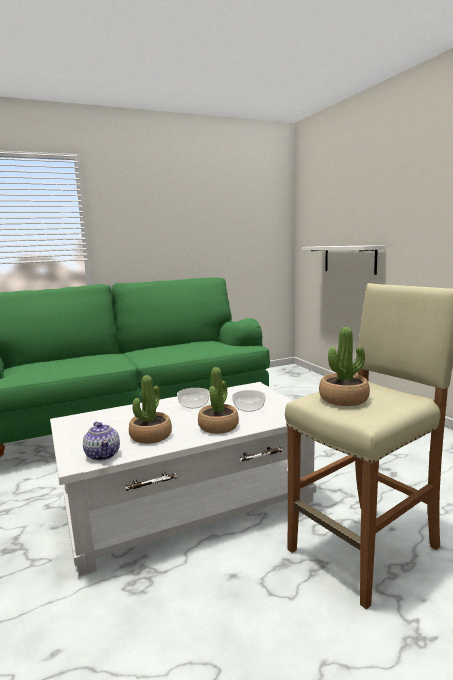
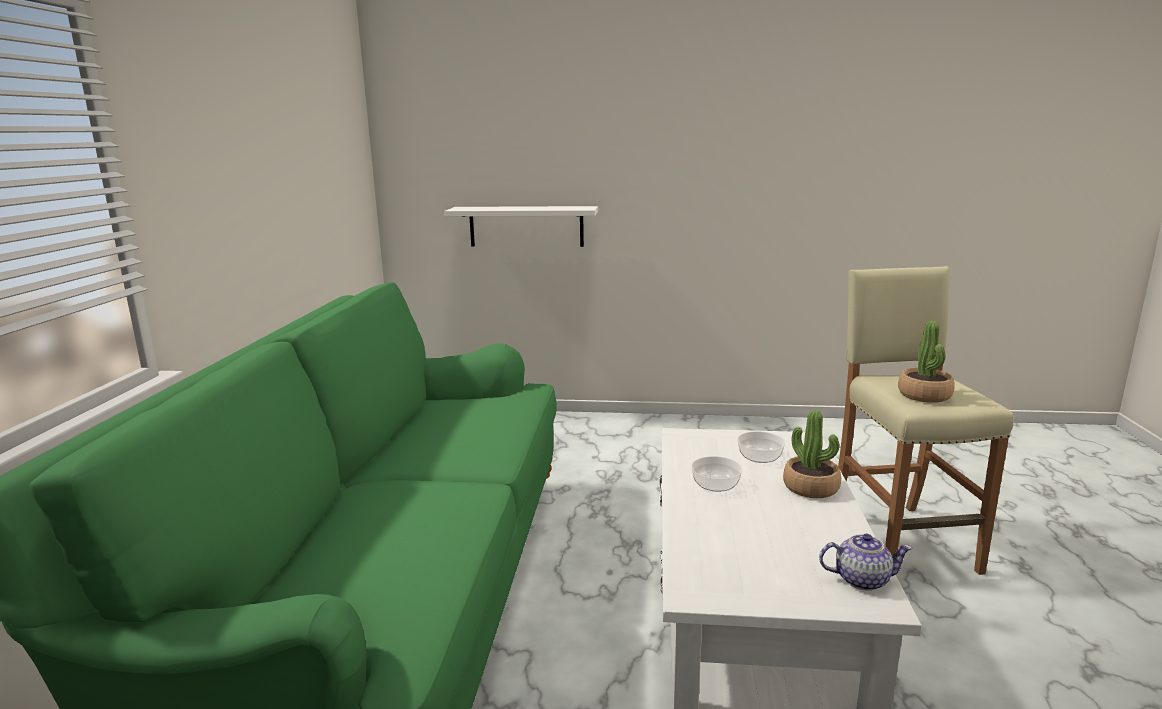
camera: 60 degrees left, 5 degrees up
(150, 436) = (813, 535): potted plant -> none

